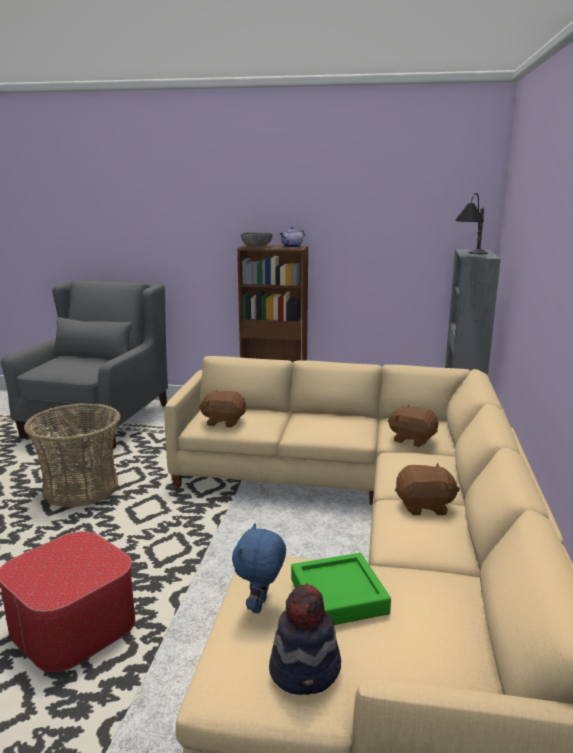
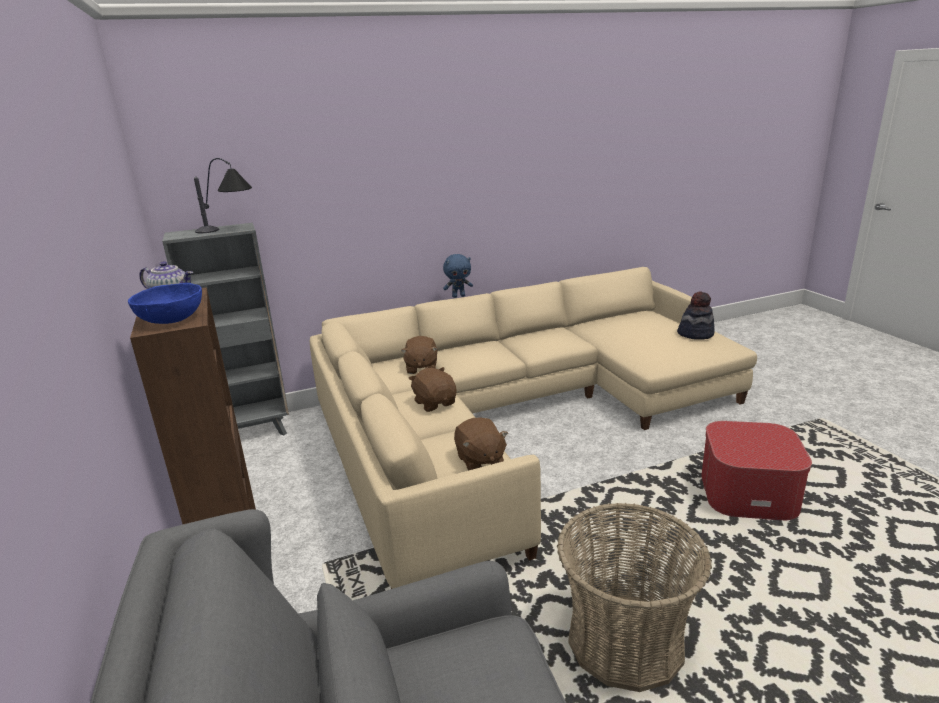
camera: 120 degrees left, 5 degrees up
(256, 246) = (172, 319): grey bowl -> blue bowl
(260, 606) = (680, 355): blue plush toy -> blue plush toy (458, 296)
(338, 596) = (645, 339): green tray -> none
(424, 506) = (525, 344): brown plush toy -> brown plush toy (435, 403)

